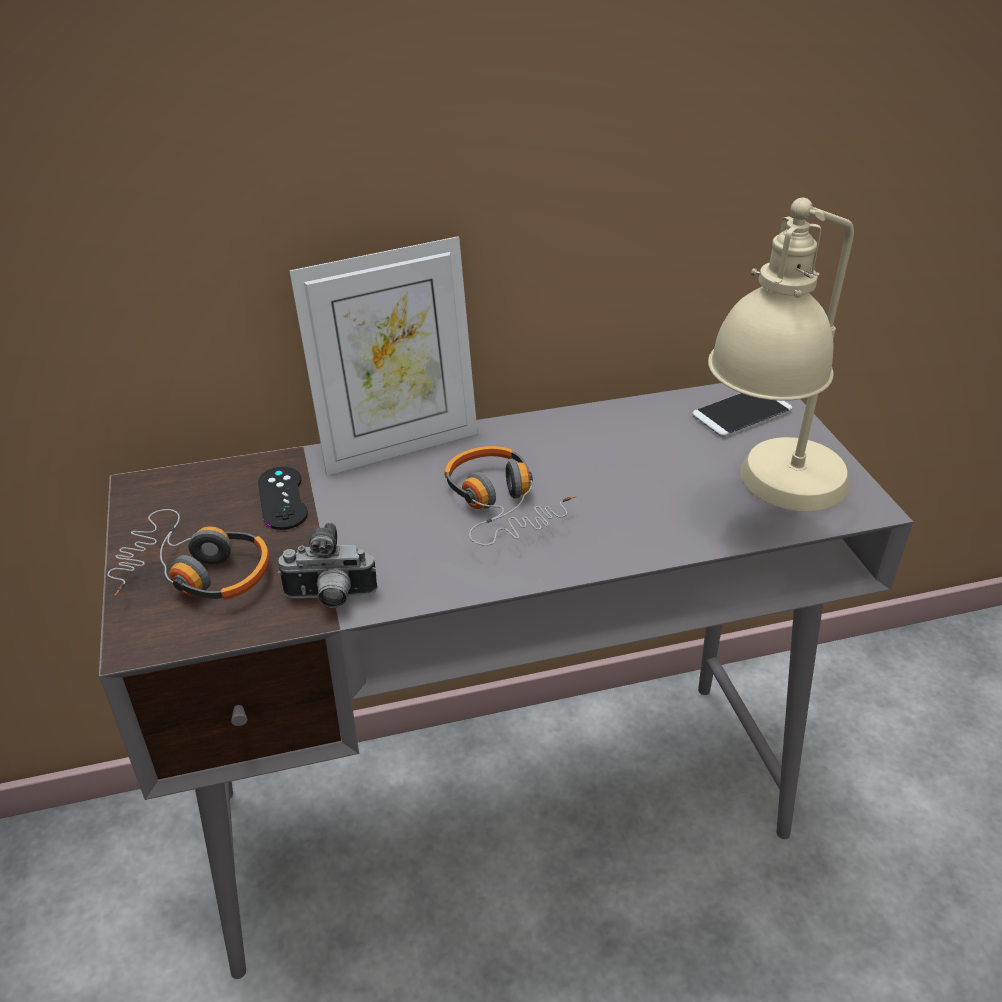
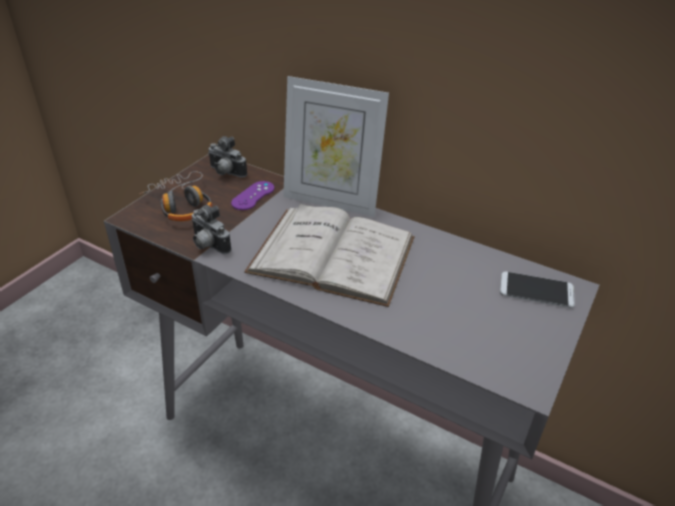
camera: 45 degrees right, 0 degrees up
(189, 492) = (225, 173): none -> camera
(282, 498) = (253, 196): black game controller -> purple game controller
(501, 505) = (332, 254): headphones -> white book
(769, 500) = (473, 342): beige table lamp -> none

